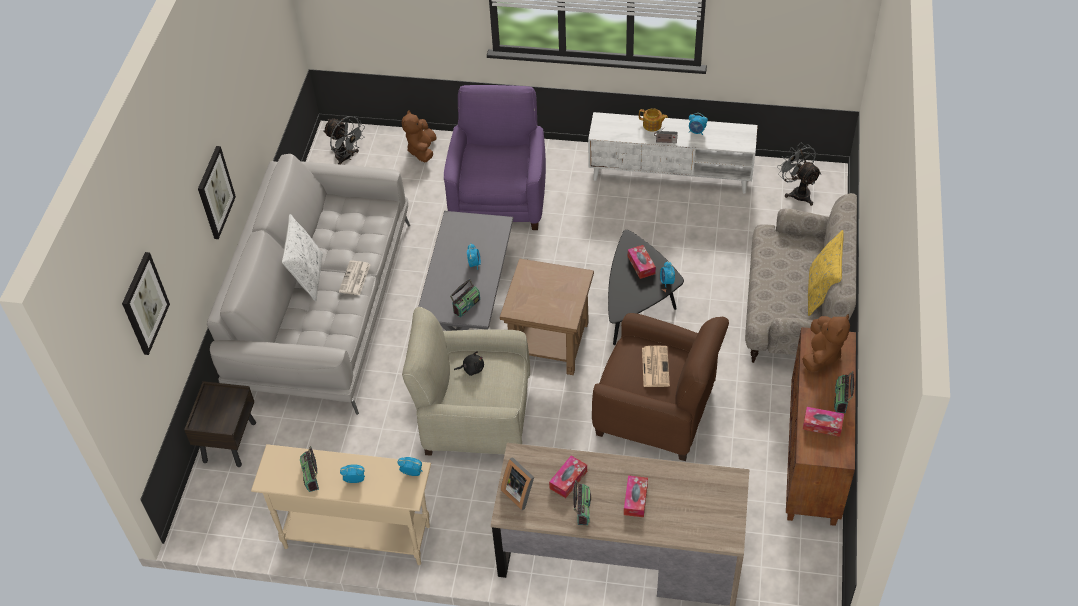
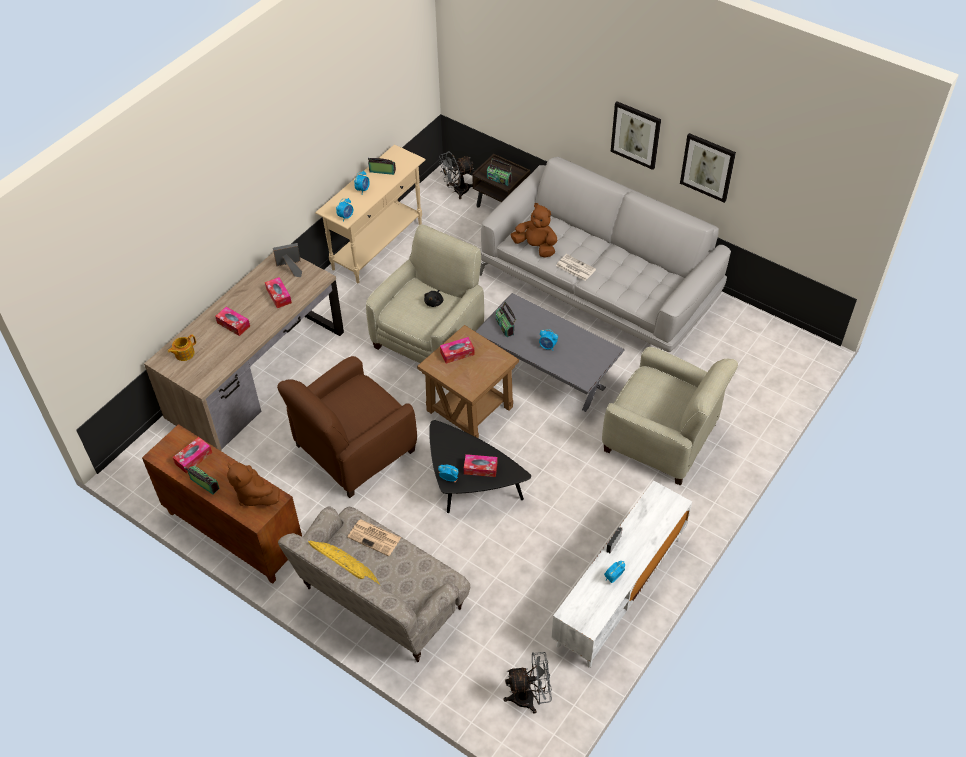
camera: 115 degrees right, 0 degrees up
(144, 303) = (511, 53): picture -> picture (708, 167)
(307, 277) = (595, 243): white pillow -> none
(347, 157) = (775, 349): grey fan -> grey fan (457, 191)
(422, 150) = (758, 404): brown plush toy -> brown plush toy (536, 247)
(499, 198) = (661, 438): purple armchair -> beige armchair
(541, 305) = (457, 353): none -> tissue box
(582, 509) = (250, 294): radio -> radio (499, 179)
(652, 125) = (644, 543): teapot -> teapot (184, 353)
(655, 366) = (353, 410): newspaper -> newspaper (375, 537)

